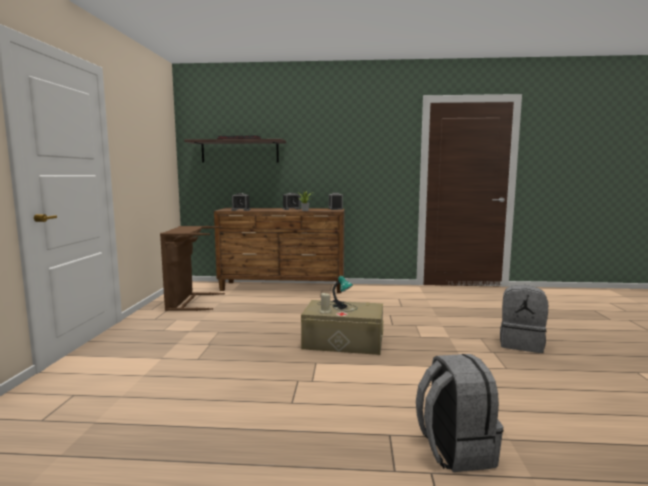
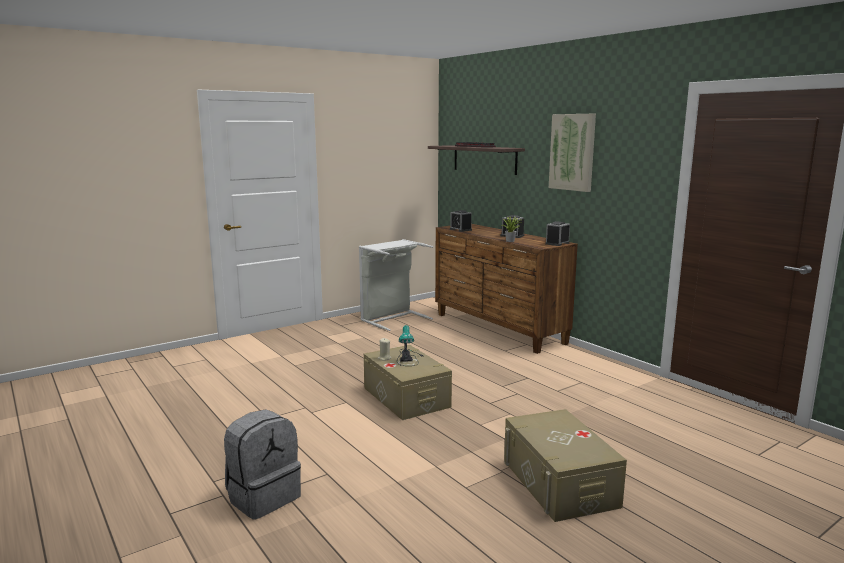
camera: 50 degrees right, 5 degrees up
(189, 302) = (392, 318): brown laundry basket -> grey laundry basket
(334, 142) = (572, 152): none -> picture
(521, 344) = (559, 483): grey backpack -> beige storage box

